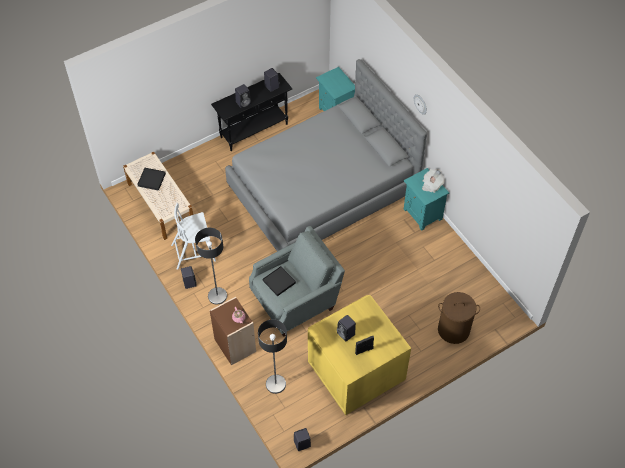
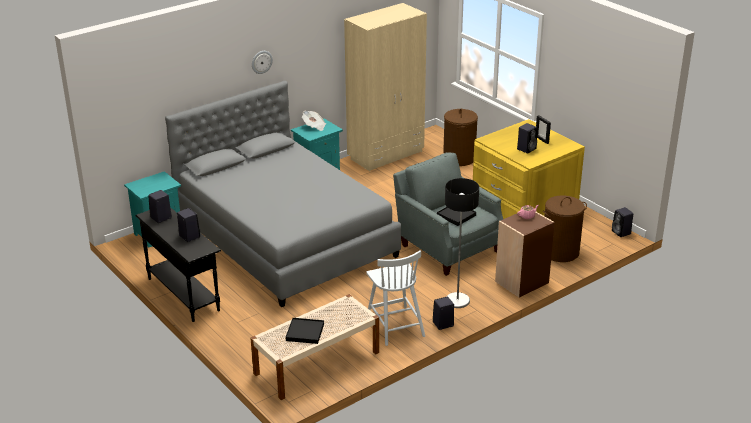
camera: 95 degrees left, 25 degrees down
(275, 384) = (560, 252): floor lamp -> brown laundry basket
(462, 269) = (386, 155): none -> beige wardrobe

